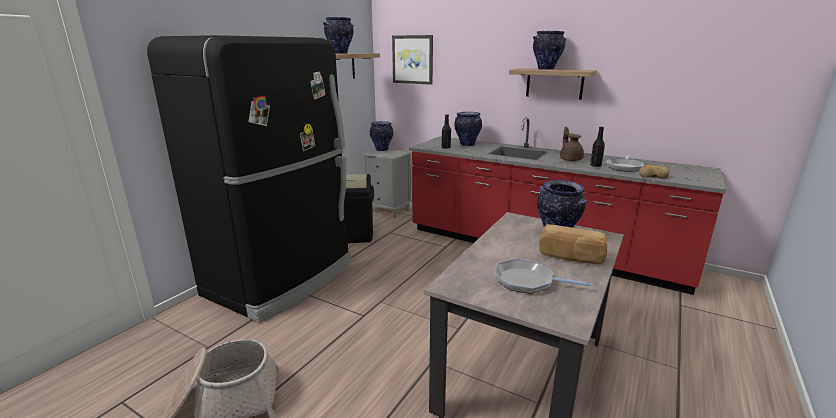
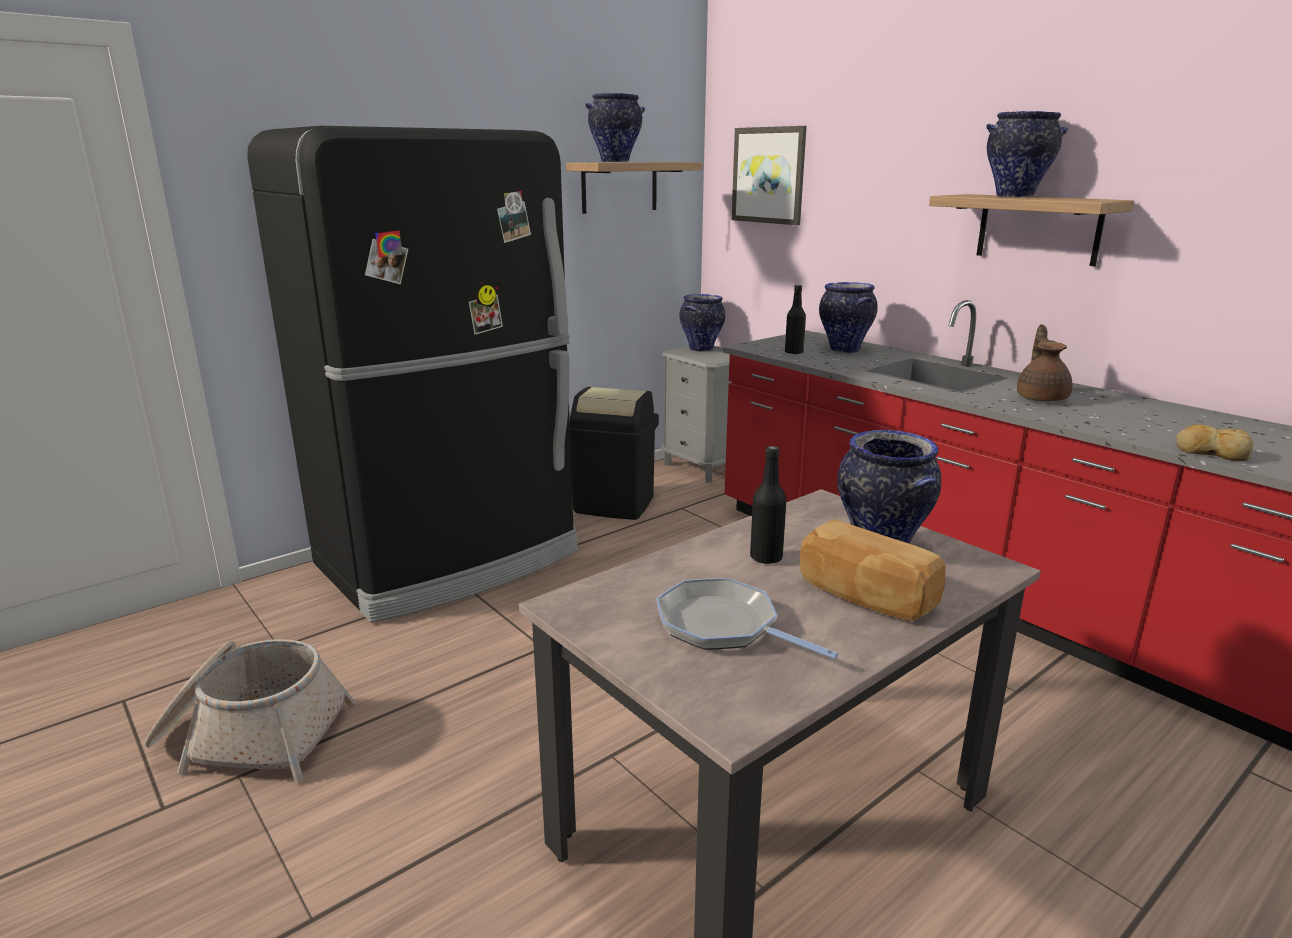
camera: 20 degrees right, 0 degrees up
(595, 165) = (1088, 416): black bottle -> black bottle (766, 558)
(624, 167) = (1158, 426): frying pan -> none

